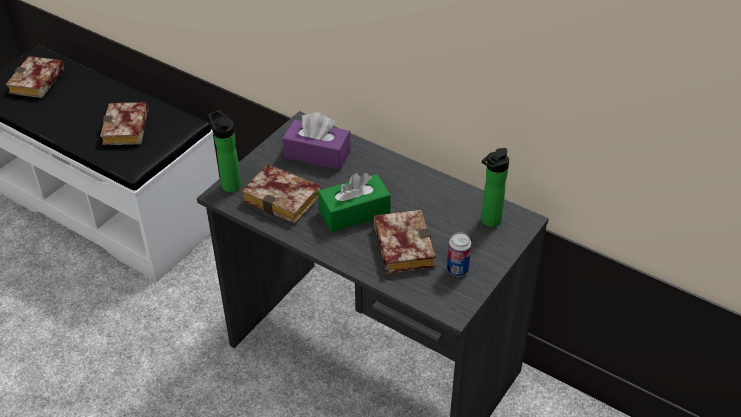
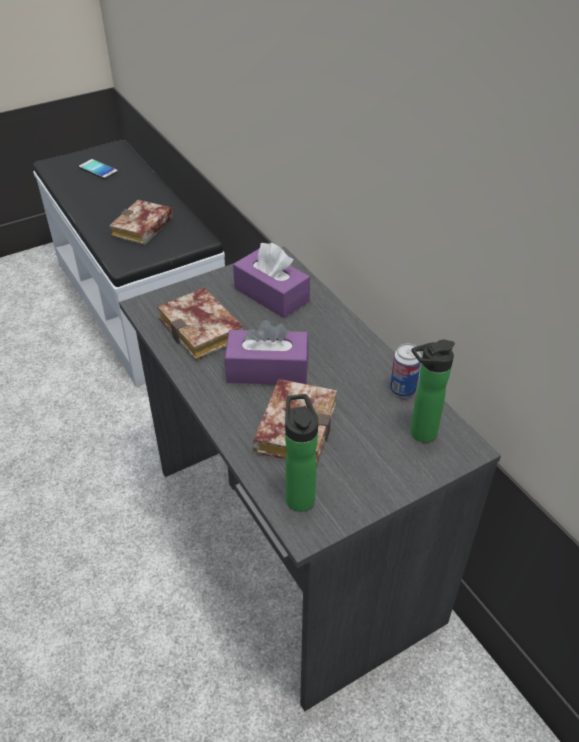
camera: 25 degrees right, 0 degrees up
(37, 83) = (98, 169): book -> phone
(230, 184) = (160, 298): bottle -> bottle (299, 496)
(354, 212) = (267, 370): green tissue box -> purple tissue box
(457, 270) = (343, 480): can -> can (402, 389)

